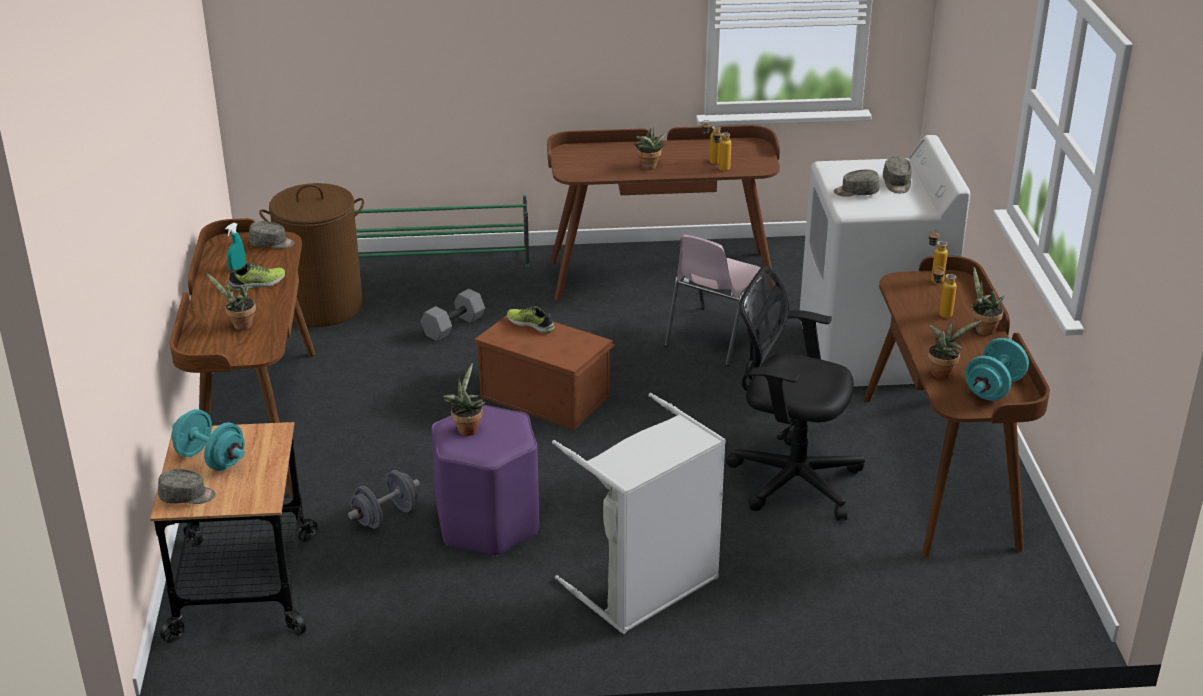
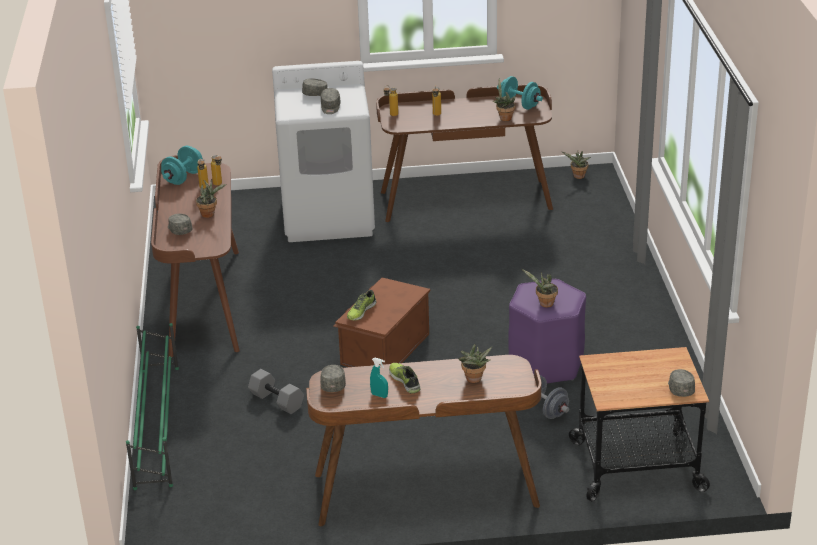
camera: 90 degrees left, 0 degrees up
(211, 459) = (634, 384): turquoise dumbbell -> turquoise dumbbell (183, 178)
(323, 306) = (233, 479): brown laundry basket -> none
(615, 153) = (179, 229): none -> grey cap
(647, 588) = (601, 300): grey laundry basket -> none
(714, 337) = (303, 277): pink chair -> none
(789, 479) = (480, 250): black office chair -> none
(982, 329) = (453, 104): potted plant -> potted plant (578, 177)

